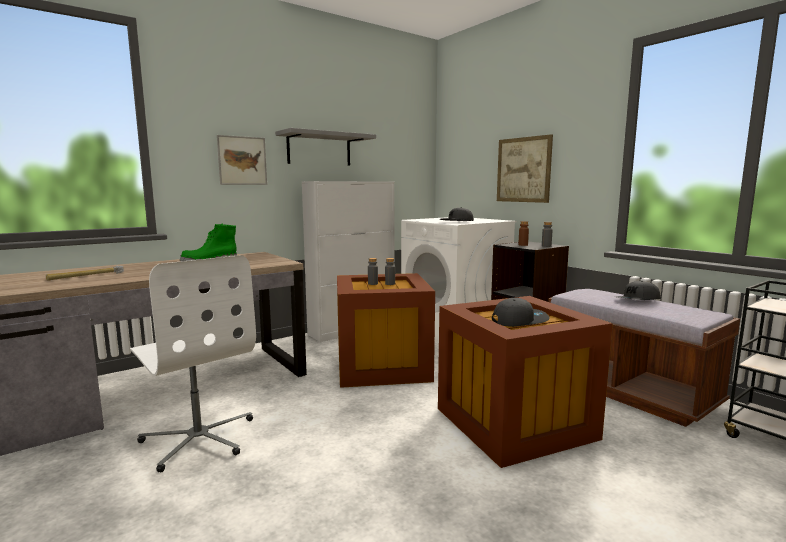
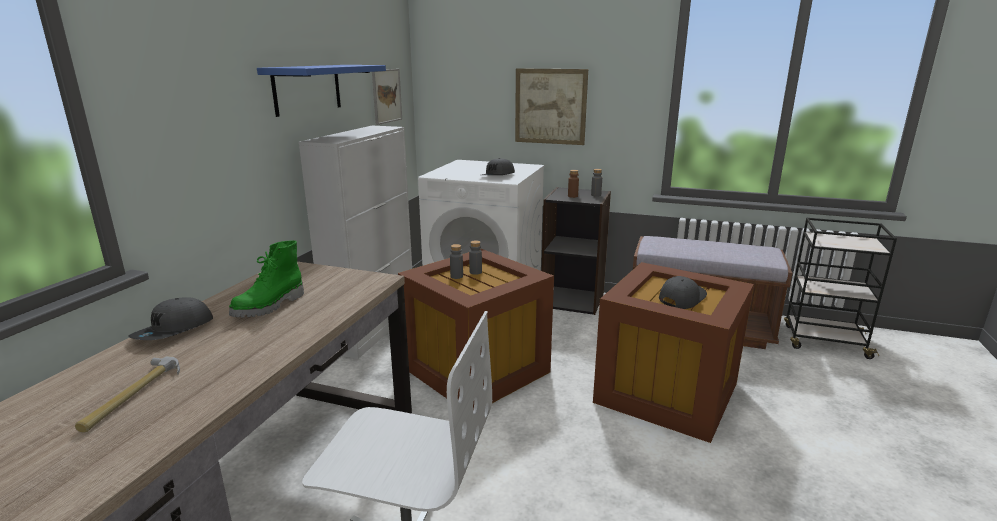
camera: 35 degrees left, 10 degrees up
(242, 160) = (222, 122): picture -> picture (386, 96)
(319, 149) = (307, 89): grey shelf -> blue shelf
(637, 300) = (709, 246): grey cap -> grey cap (174, 331)

